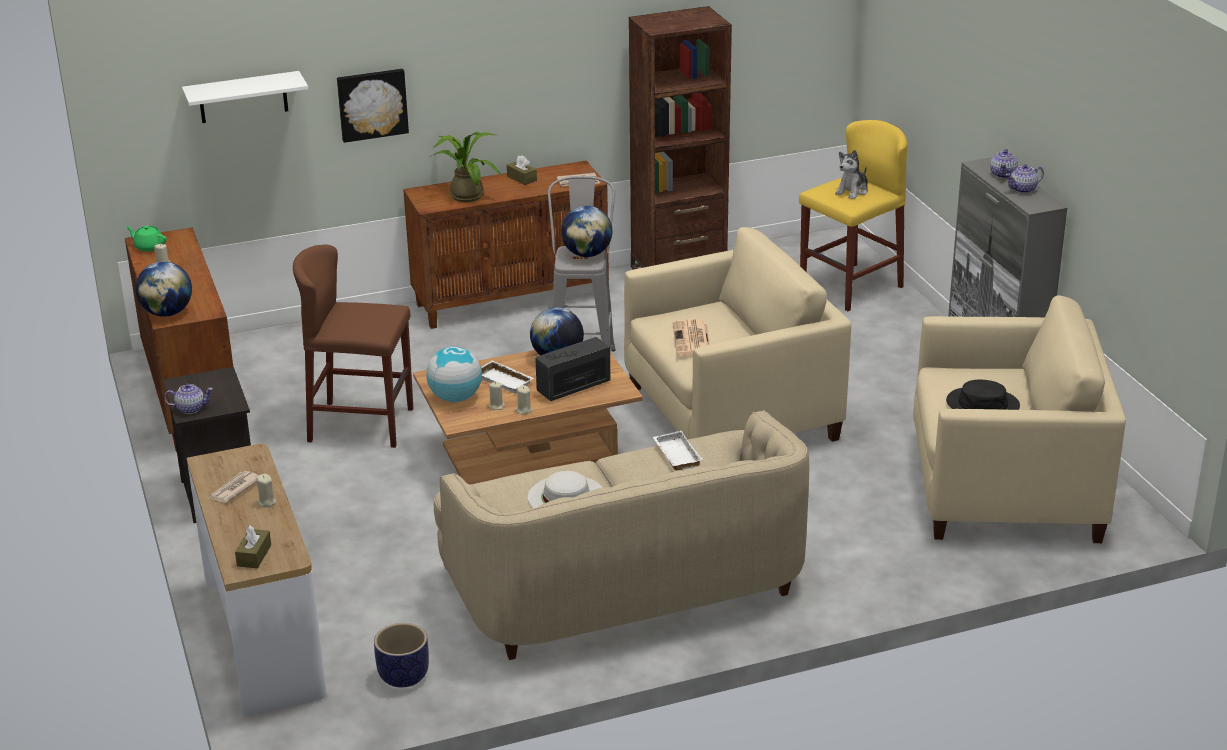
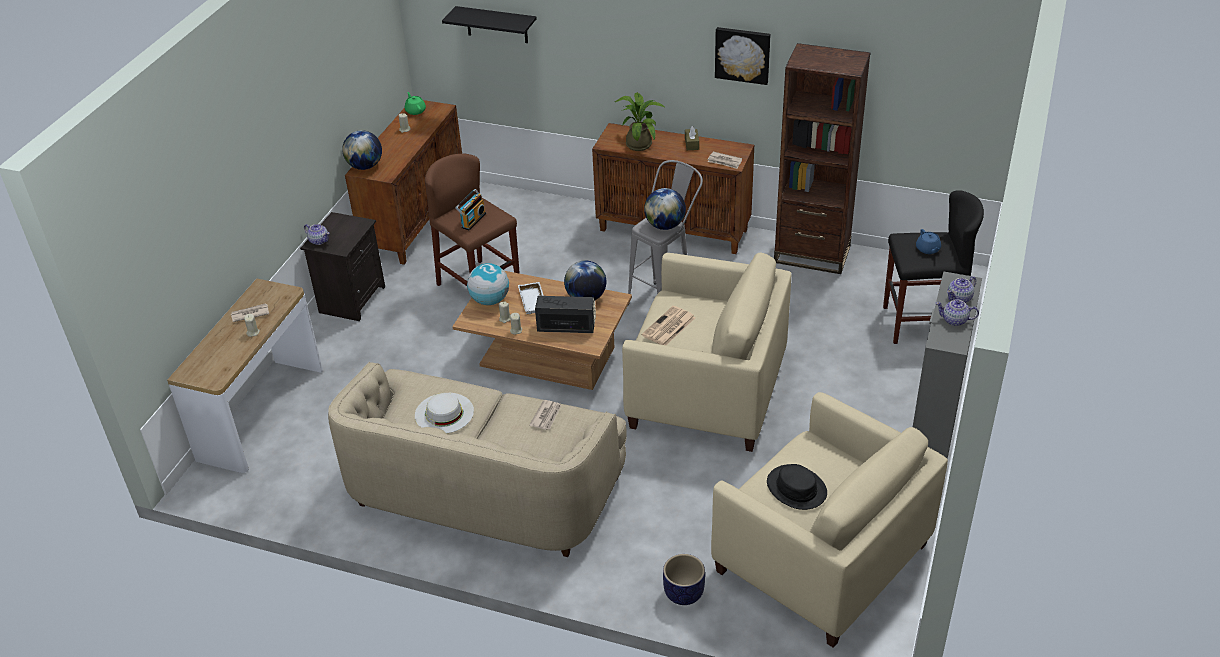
camera: 40 degrees right, 10 degrees up
(243, 97) = (496, 25): white shelf -> black shelf
(254, 555) = (202, 367): brown tissue box -> none
(365, 322) = (472, 220): none -> radio
(372, 104) = (589, 55): picture -> picture (742, 54)
(403, 676) = (296, 482): planter -> planter (683, 593)
(675, 455) = (546, 416): white tray -> newspaper
(851, 287) = (922, 323): yellow stool -> black stool
(852, 191) = (928, 249): plush toy -> blue teapot

